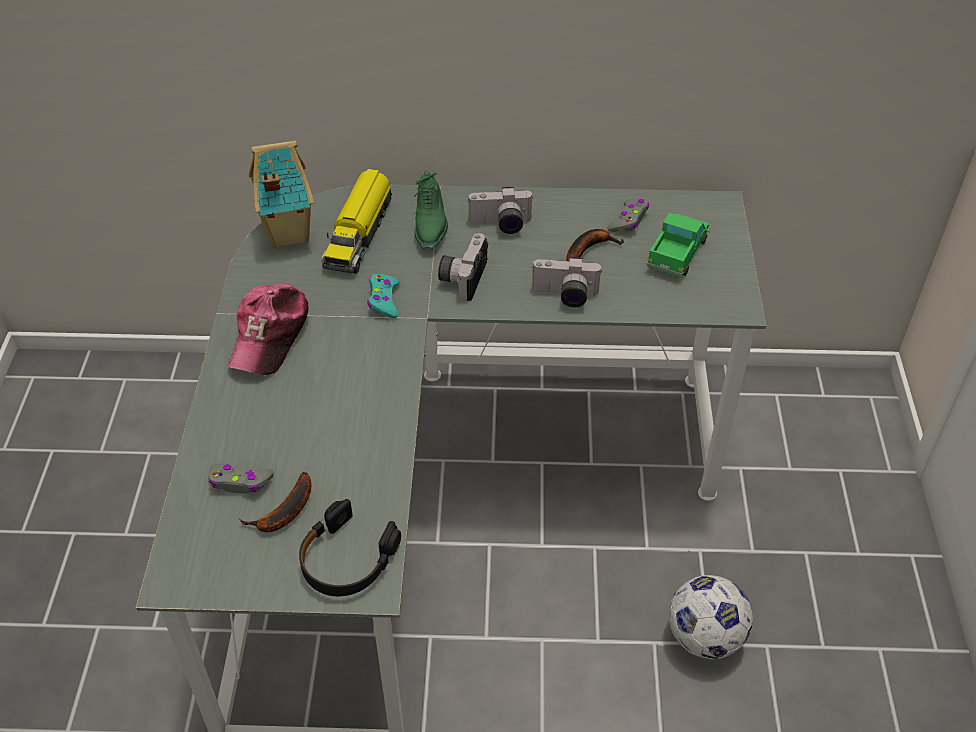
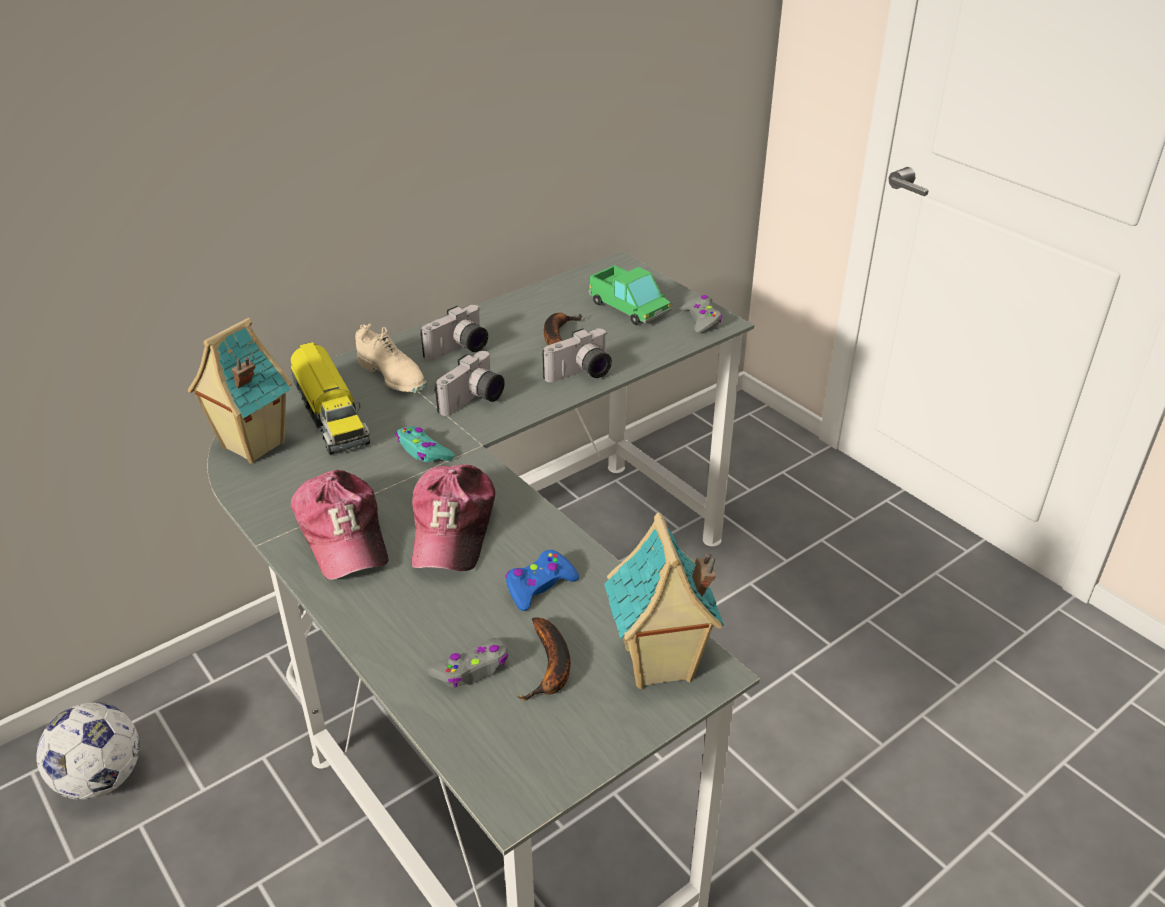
camera: 40 degrees left, 10 degrees down
(337, 373) = (453, 528): none -> cap
(341, 451) = (539, 586): none -> blue game controller
(346, 559) = (658, 666): black headphones -> toy house
(430, 225) = (393, 377): green shoe -> beige shoe
(462, 277) = (474, 401): camera -> camera turned 120 degrees counterclockwise
(629, 220) = (563, 303): grey game controller -> grey game controller (701, 320)
(677, 252) = (629, 307): toy truck -> toy truck turned 150 degrees clockwise
(704, 637) = (821, 642): football -> football (101, 778)

